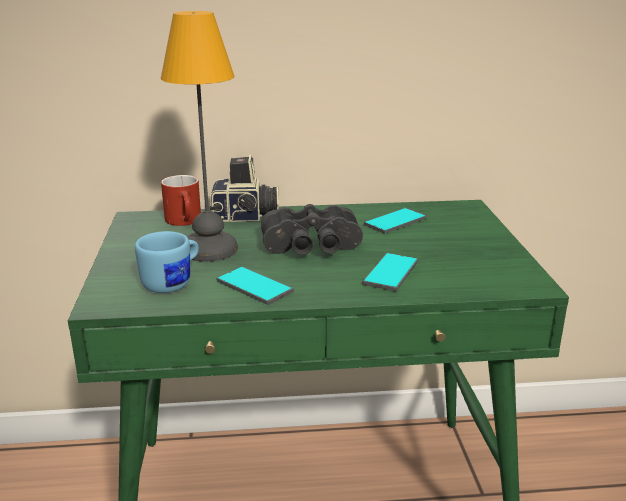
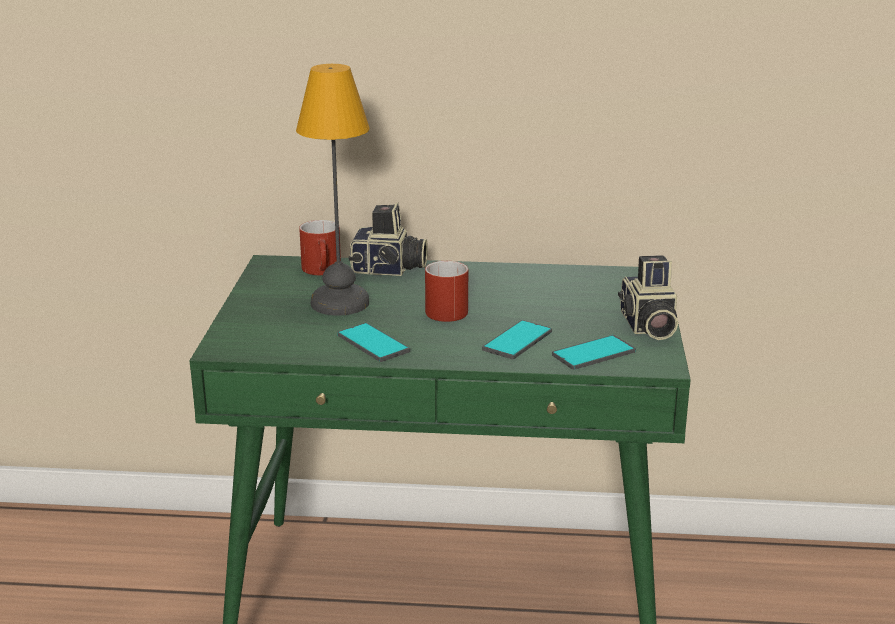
camera: 10 degrees right, 0 degrees up
(173, 282) = (295, 333): blue mug -> none
(312, 247) = (447, 309): black binoculars -> red mug
(395, 221) = (551, 286): phone -> phone (593, 353)
(499, 250) = (647, 326): none -> camera

